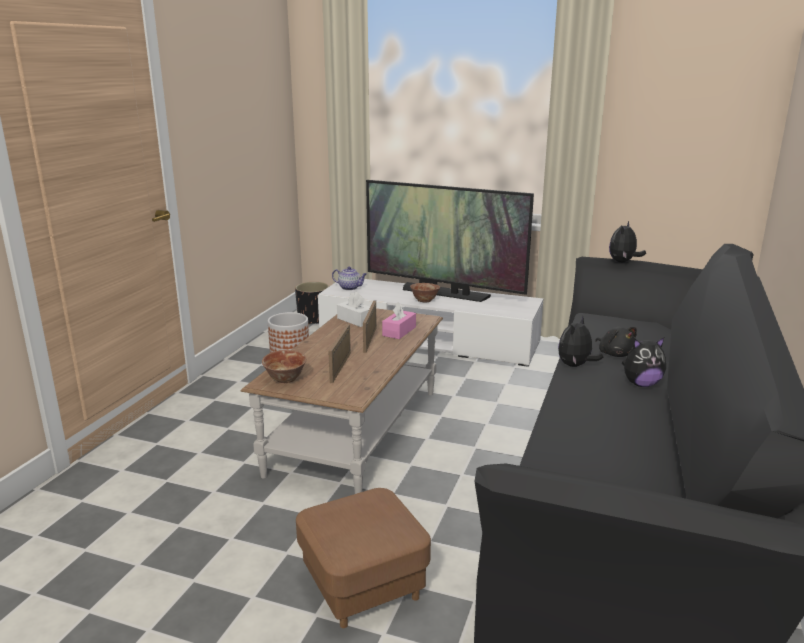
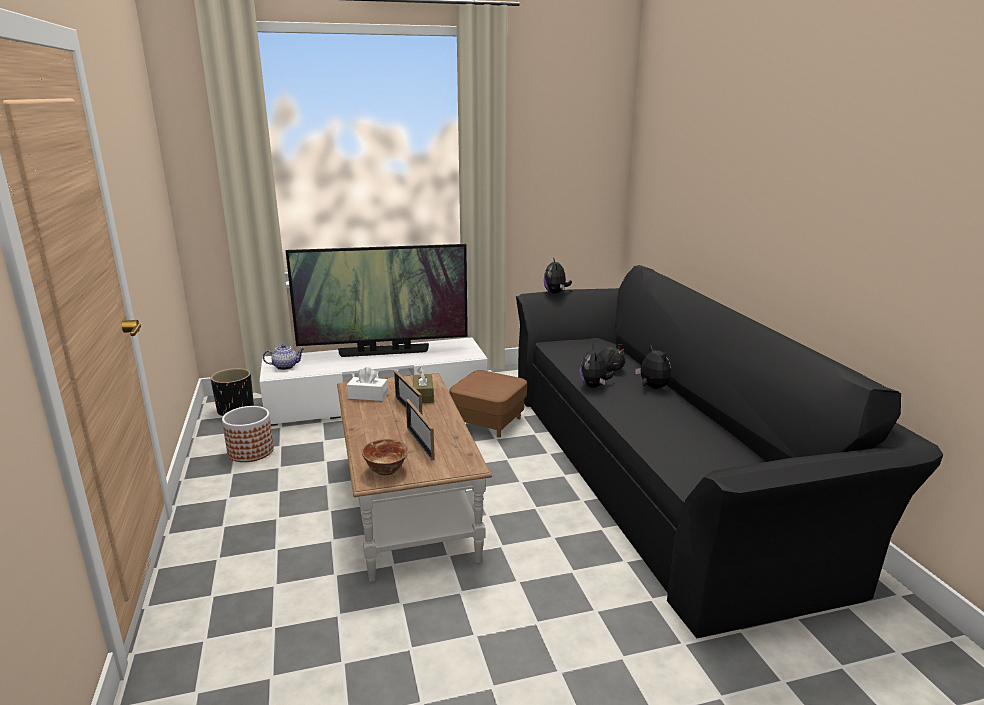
camera: 35 degrees left, 0 degrees up
(363, 585) = (566, 629): brown ottoman -> brown ottoman (488, 422)
(399, 331) = (423, 395): pink tissue box -> brown tissue box
(424, 300) = (375, 362): bowl -> none
(641, 384) = (652, 387): plush toy -> plush toy turned 75 degrees counterclockwise

